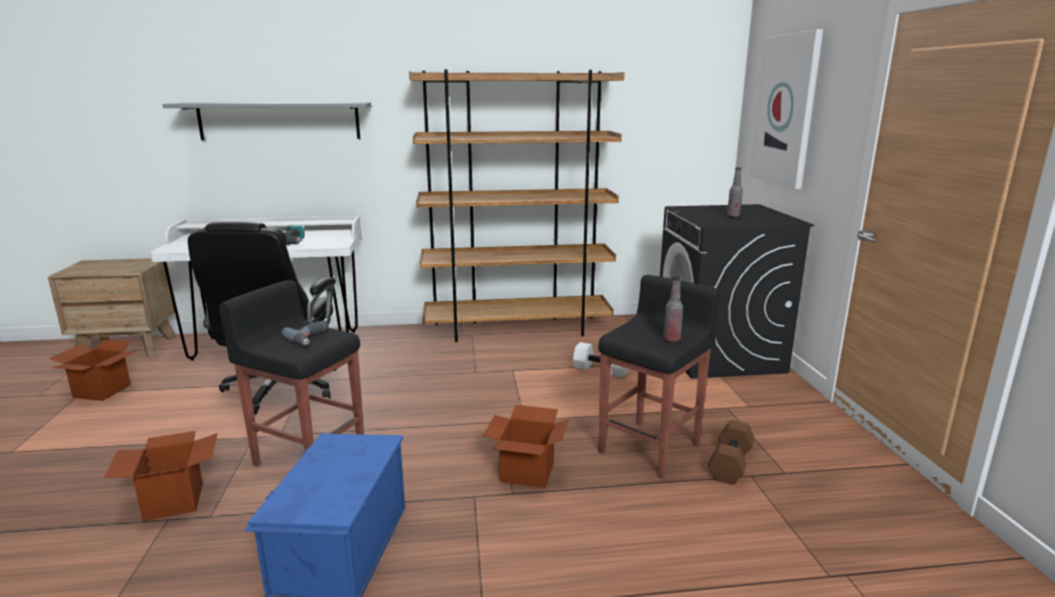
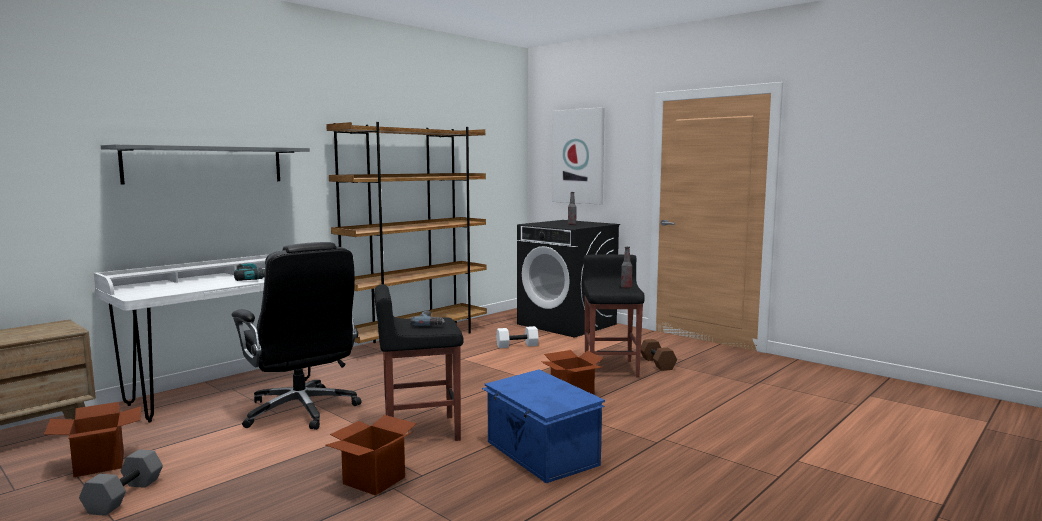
camera: 40 degrees left, 10 degrees down
(56, 429) = (124, 495): none -> grey dumbbell

